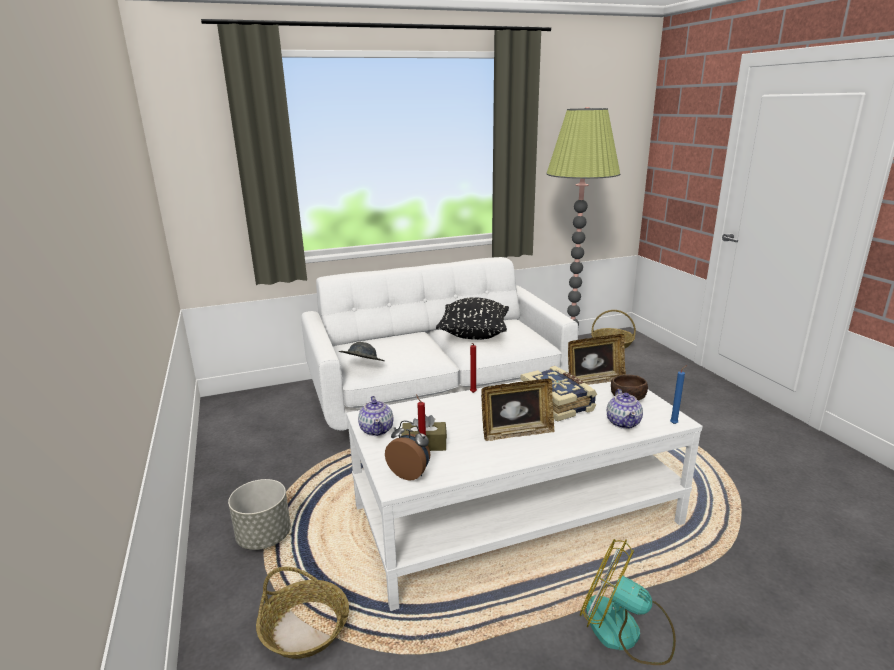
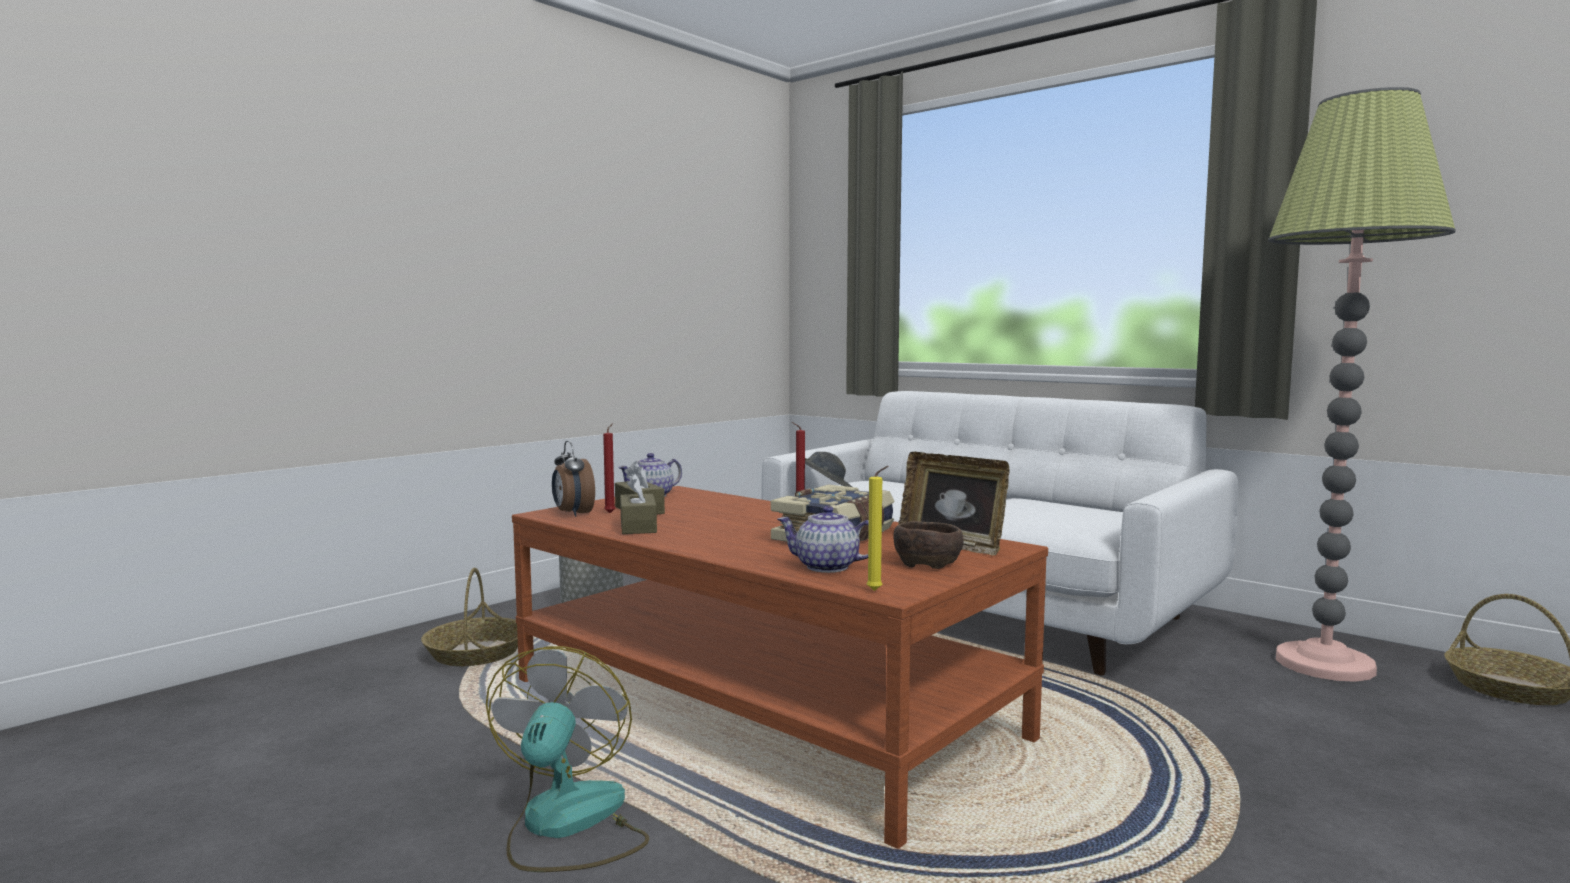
camera: 60 degrees right, 15 degrees down
(410, 473) = (572, 514): alarm clock -> alarm clock turned 150 degrees clockwise
(474, 334) = (1025, 504): black pillow -> none
(479, 455) = (638, 526): none -> brown tissue box
(516, 433) = (715, 531): picture frame -> none
(516, 514) = (760, 708): white coffee table -> brown coffee table
(623, 422) = (828, 567): teapot -> teapot turned 45 degrees clockwise
(674, 423) = (876, 591): blue candle -> yellow candle

